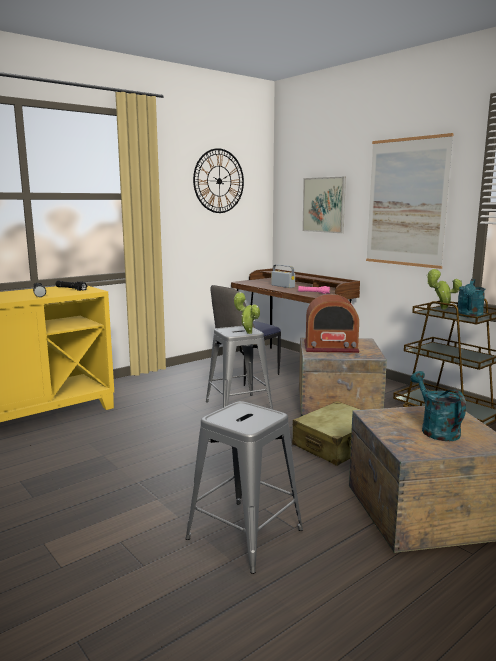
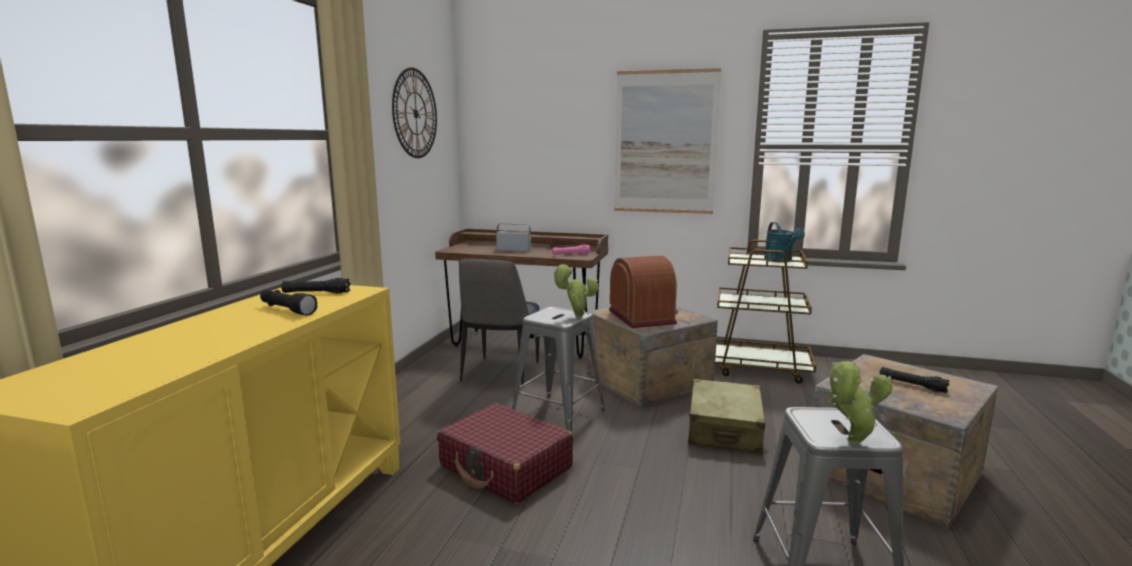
camera: 35 degrees left, 0 degrees up
(164, 423) = (506, 467): none -> red suitcase
(324, 205) = (546, 146): picture -> none
(330, 347) = (642, 317): radio -> radio turned 75 degrees counterclockwise
(435, 429) = (912, 385): turquoise watering can -> black flashlight
(441, 308) = (739, 256): potted plant -> potted plant (850, 443)

